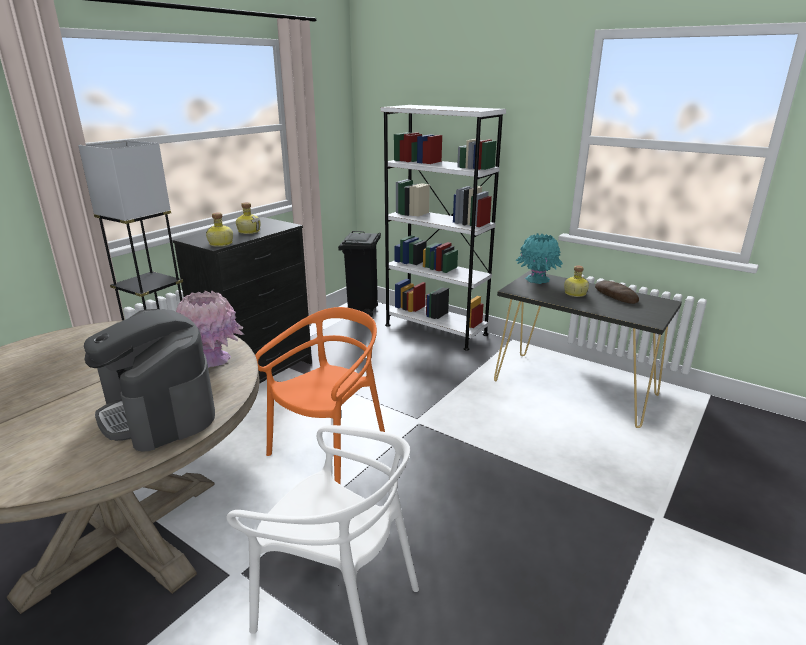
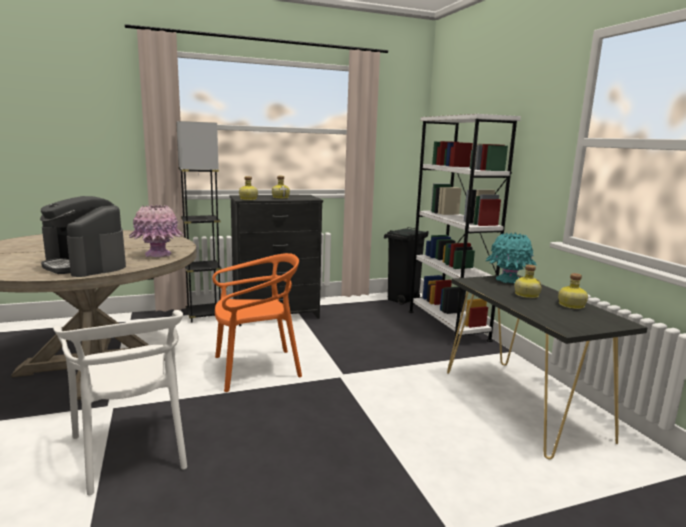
camera: 35 degrees right, 10 degrees down
(159, 412) = (85, 265): coffee machine -> coffee machine turned 45 degrees counterclockwise
(615, 295) = (570, 305): bread -> bottle

